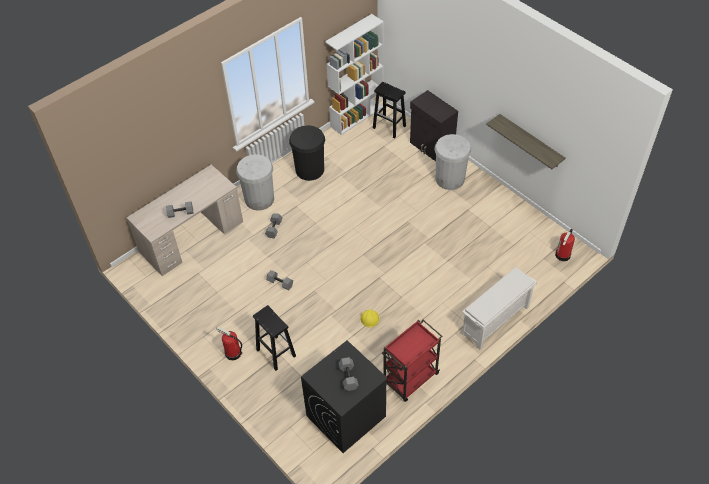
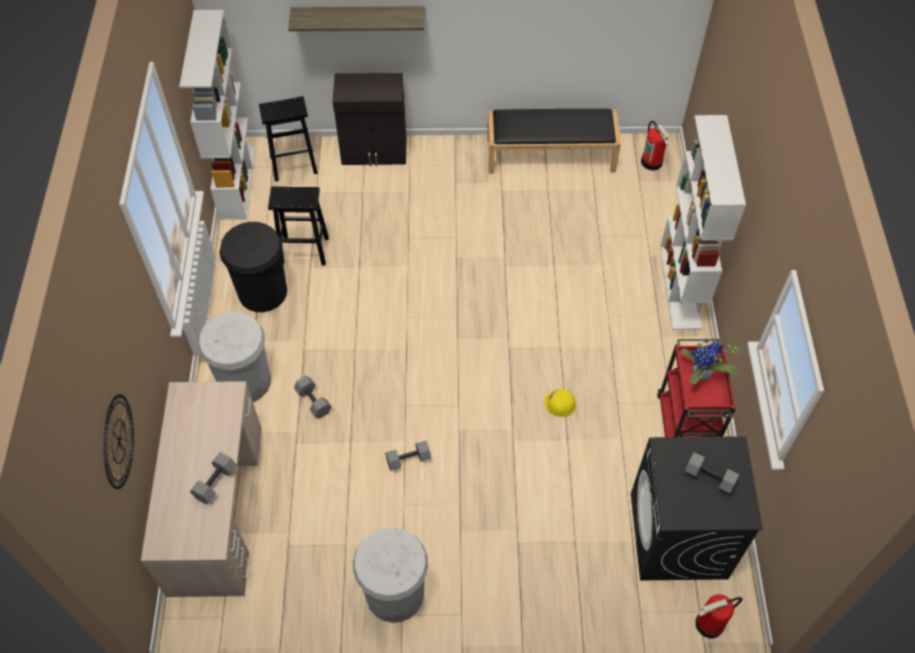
camera: 50 degrees left, 5 degrees up
(145, 156) = (118, 441): none -> wall clock
(233, 353) = (465, 598): fire extinguisher -> fire extinguisher (709, 624)
(275, 352) = (512, 545): black stool -> black stool (303, 251)
(412, 343) = (701, 376): none -> potted plant
(450, 179) = (440, 172): white trash can -> white trash can (395, 594)
(495, 321) = (680, 287): white shoe rack -> white bookcase
(514, 212) = (551, 154): none -> black bench
(530, 141) = (543, 45): shelf -> shelf (358, 17)

